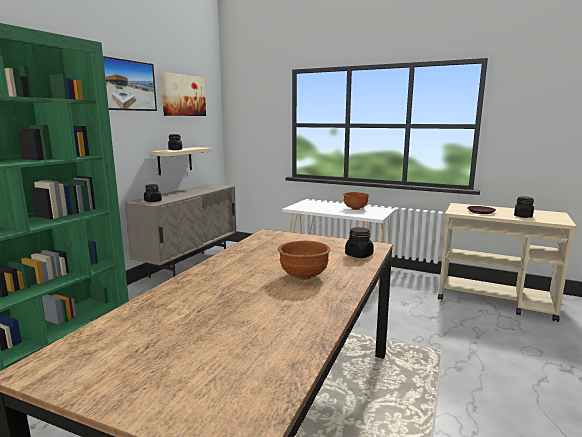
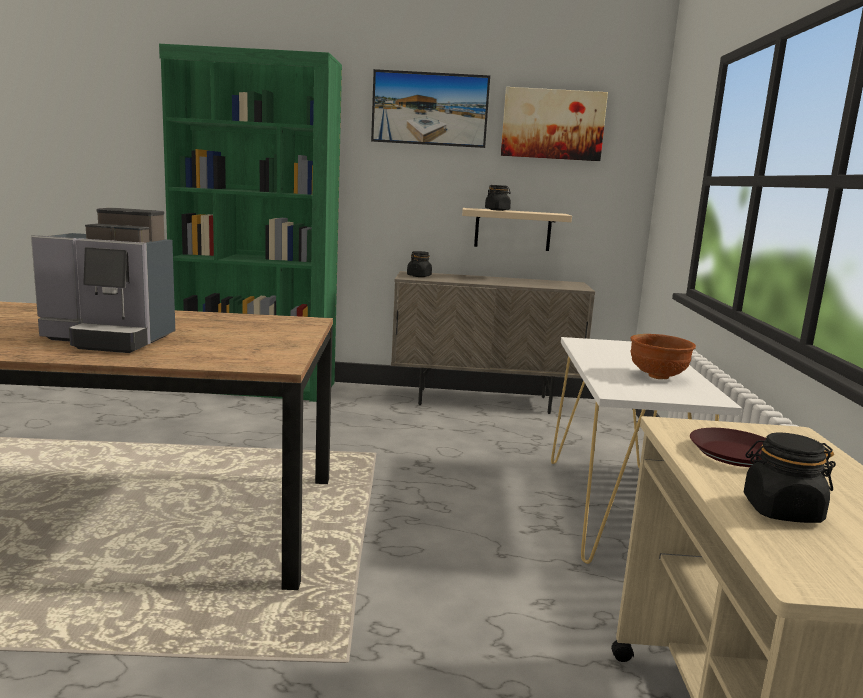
camera: 65 degrees right, 0 degrees up
(303, 276) = (111, 340): brown bowl -> coffee machine
(359, 255) = (217, 358): black jar -> none

